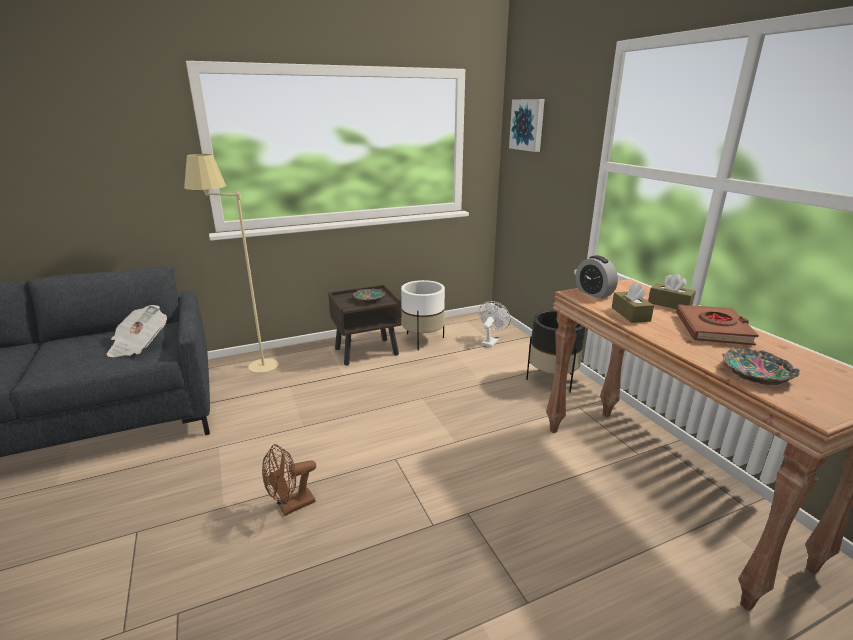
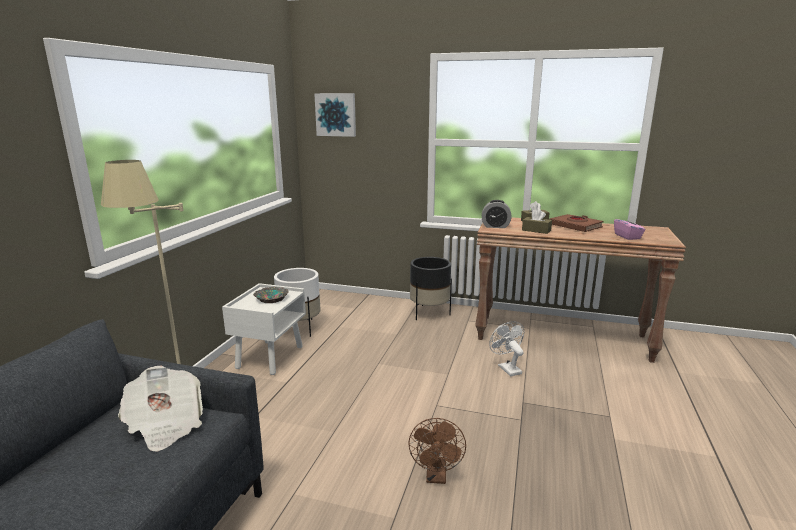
camera: 50 degrees left, 5 degrees down
(367, 351) = (270, 357): brown nightstand -> white nightstand
(491, 341) = (350, 307): white fan -> white fan (507, 368)
(755, 373) = (627, 236): bowl -> pink tissue box

